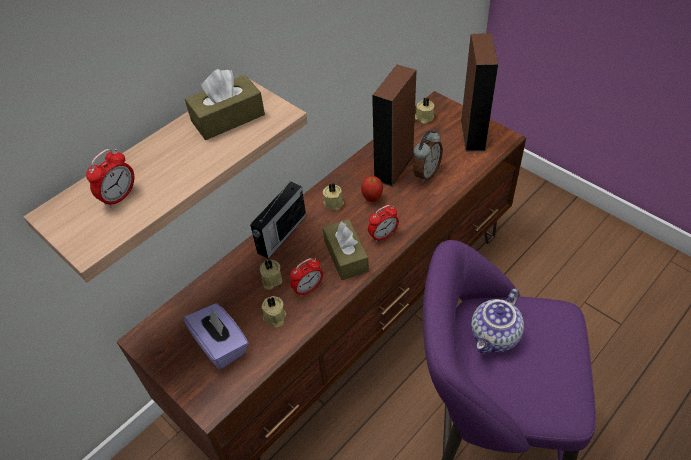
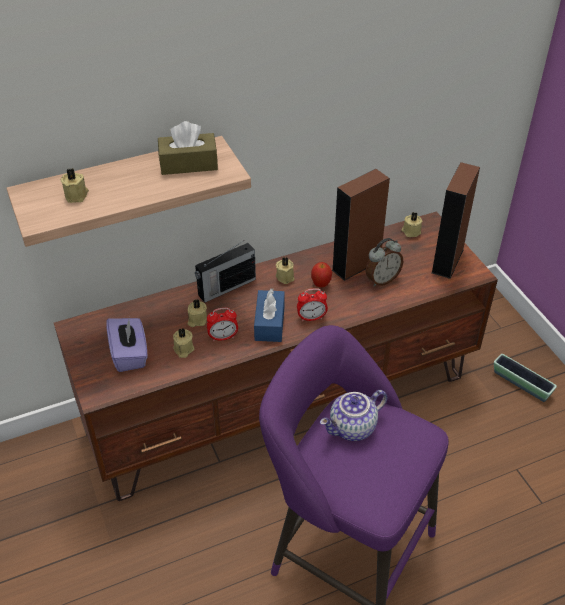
camera: 20 degrees right, 5 degrees down
(119, 197) = (77, 195): alarm clock -> beige candle
(346, 256) = (269, 323): brown tissue box -> blue tissue box
(546, 223) = (521, 384): none -> planter

